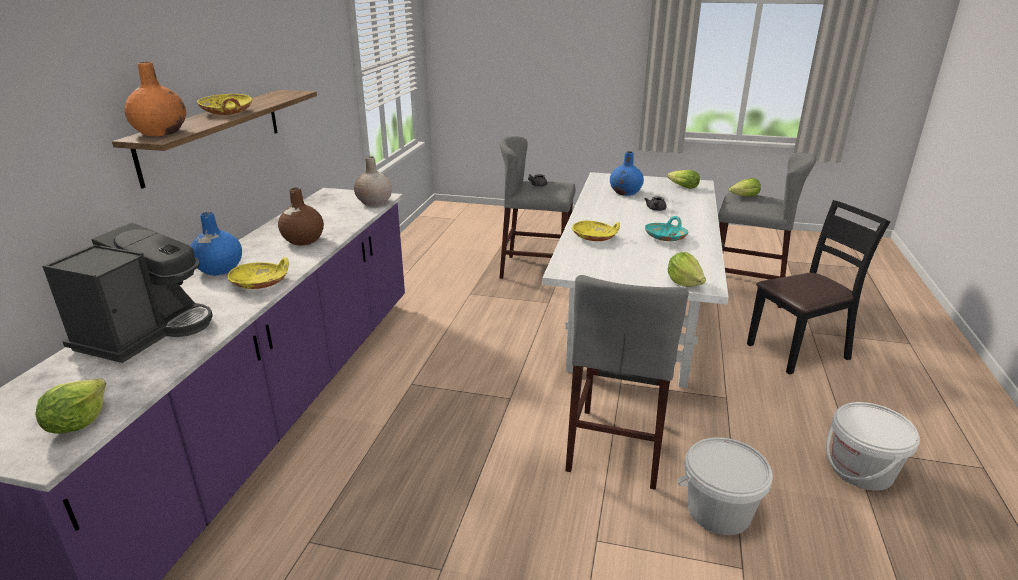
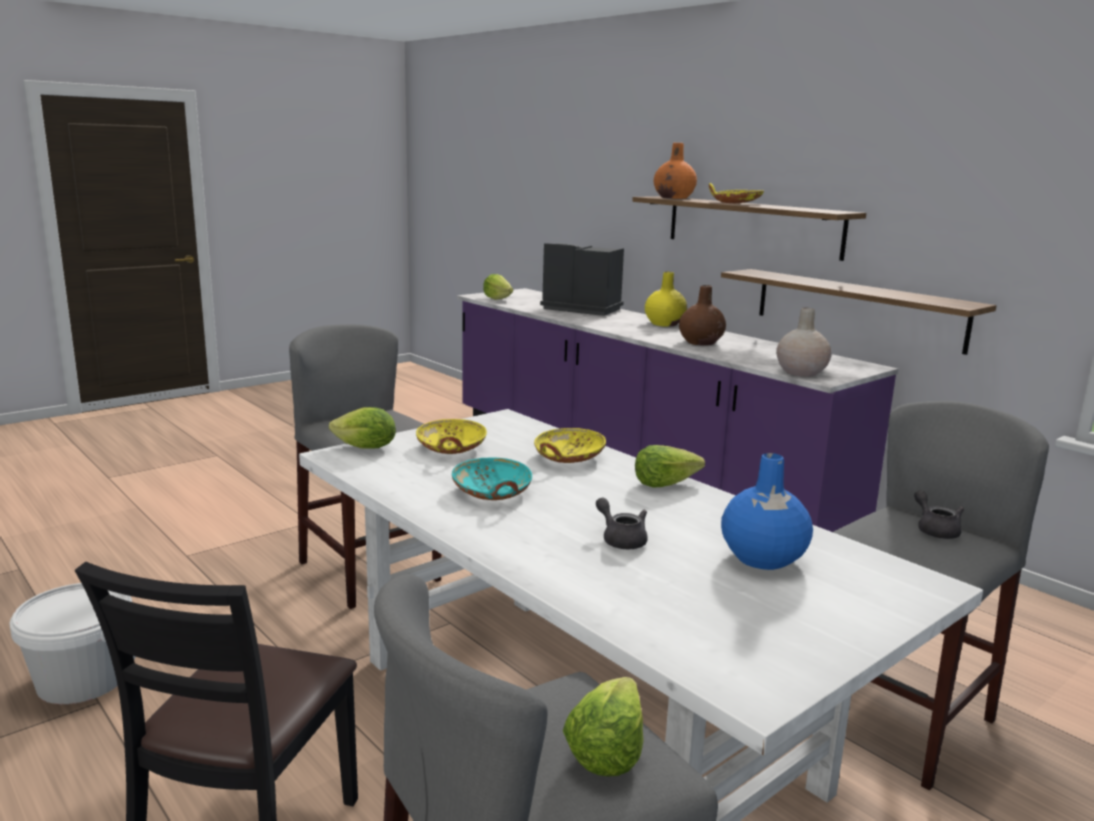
camera: 125 degrees right, 10 degrees down
(146, 332) = (580, 309): coffee machine -> coffee machine turned 150 degrees clockwise
(219, 269) = (664, 324): blue vase -> yellow vase
(260, 283) = (617, 327): yellow bowl -> yellow bowl (451, 448)
(291, 164) = (857, 309): none -> shelf
(683, 187) = (738, 643): lettuce -> lettuce (664, 483)
(718, 511) = (230, 575): white bucket -> none

